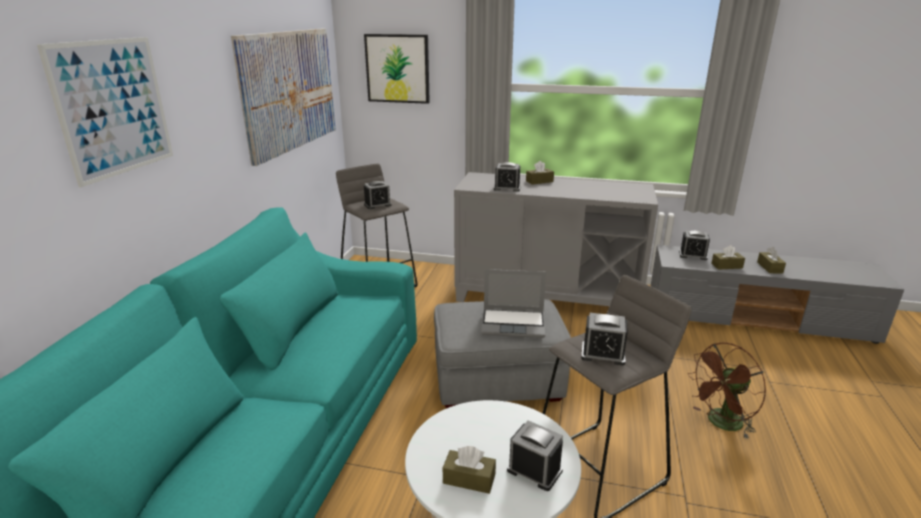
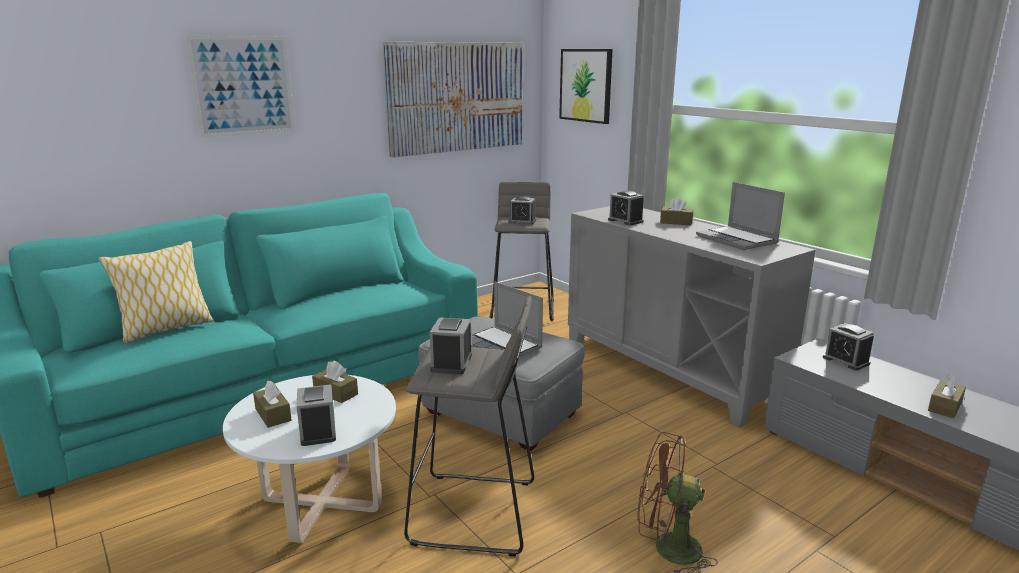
camera: 40 degrees right, 5 degrees down
(200, 453) = (166, 329): none -> pillow
(603, 187) = (738, 240): none -> laptop
(603, 354) = (451, 363): alarm clock -> alarm clock turned 45 degrees clockwise
(726, 266) = (873, 384): brown tissue box -> brown tissue box (335, 393)

